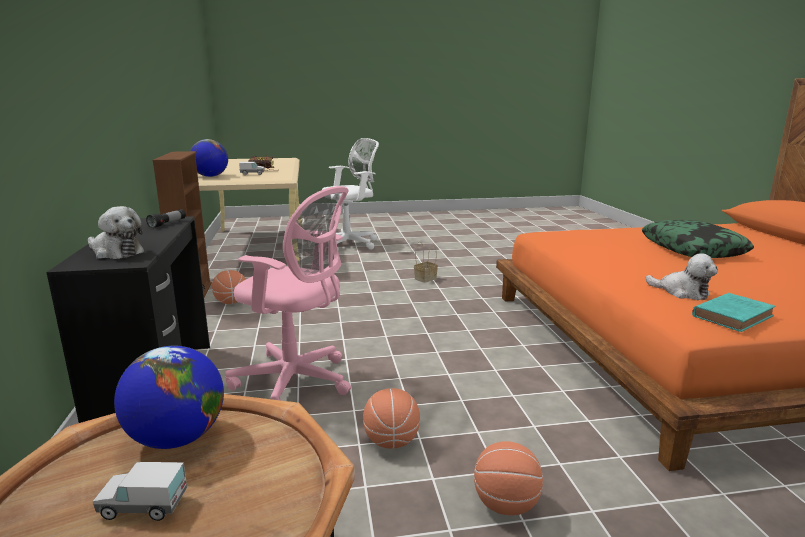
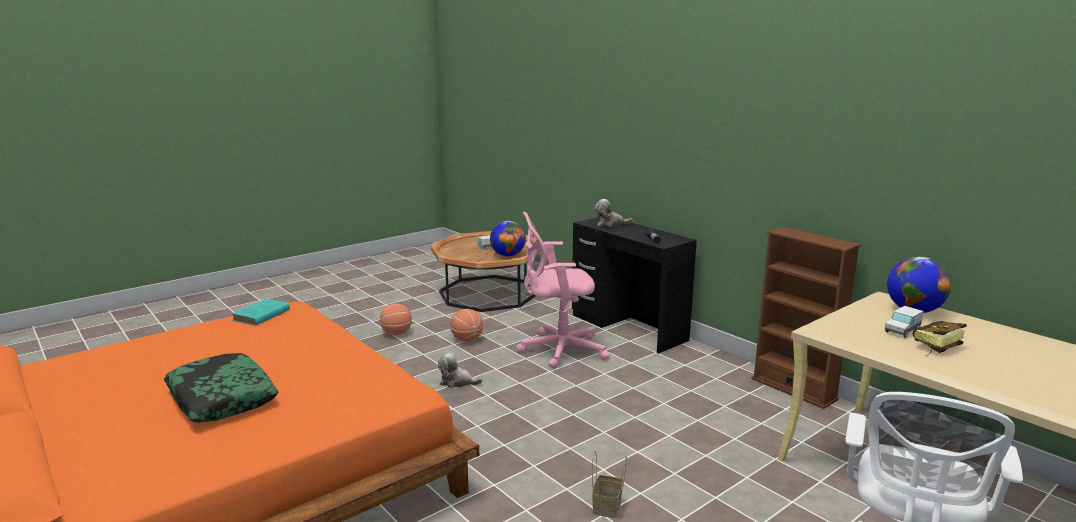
camera: 150 degrees right, 0 degrees up
(231, 302) = (740, 392): basketball -> none
(682, 292) = (282, 330): plush toy -> plush toy (457, 382)

